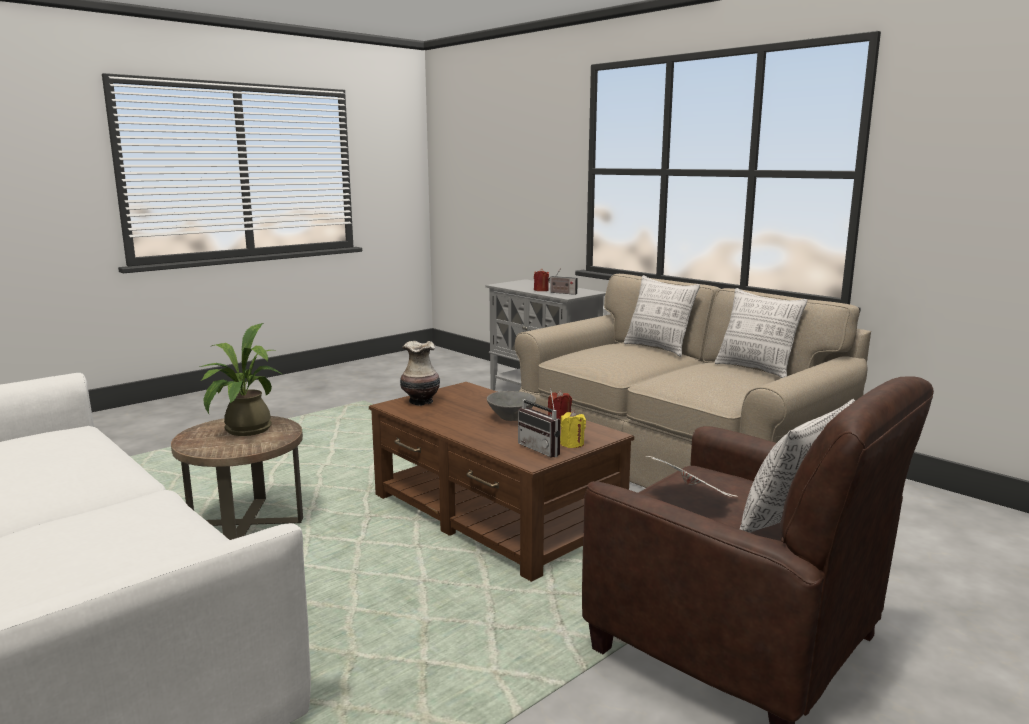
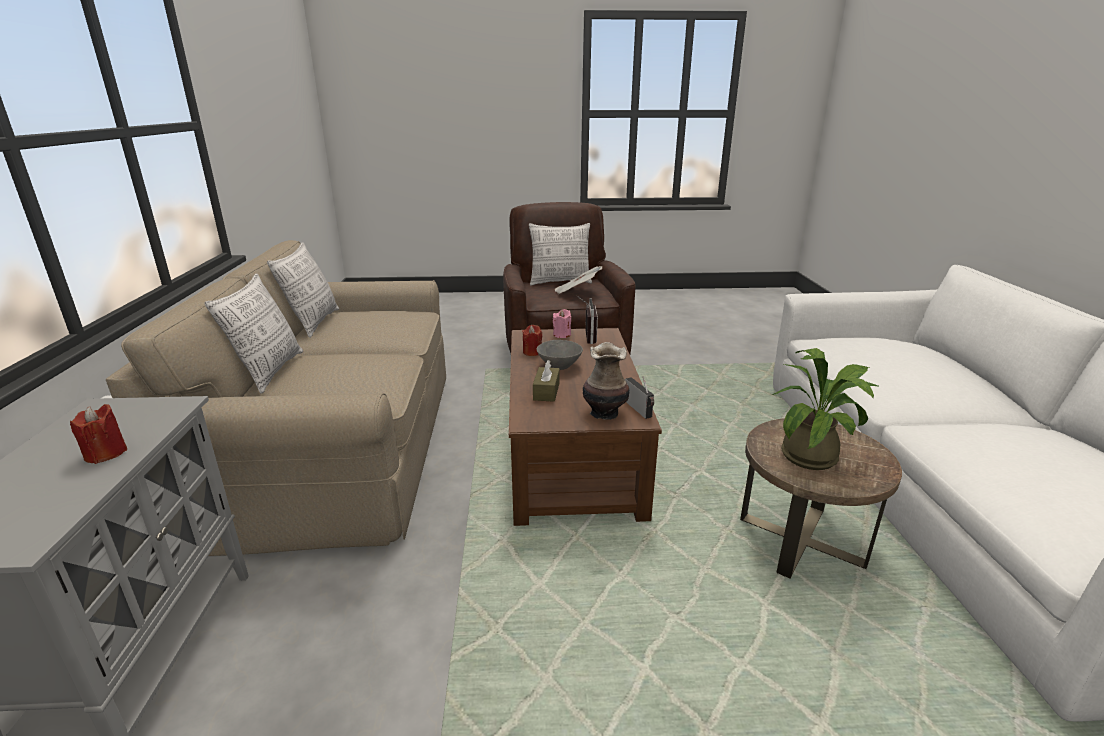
camera: 140 degrees left, 10 degrees up
(485, 401) = (546, 391): none -> brown tissue box
(562, 293) = (134, 422): radio -> radio (639, 409)
(572, 444) = (562, 335): yellow candle -> pink candle

